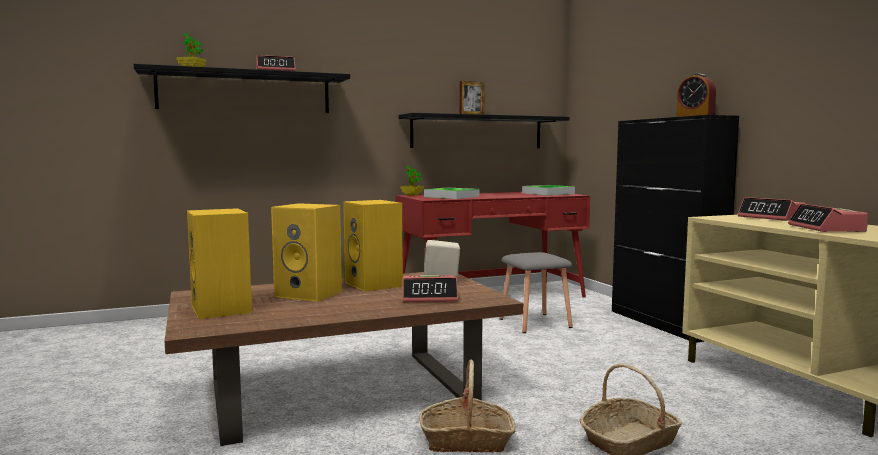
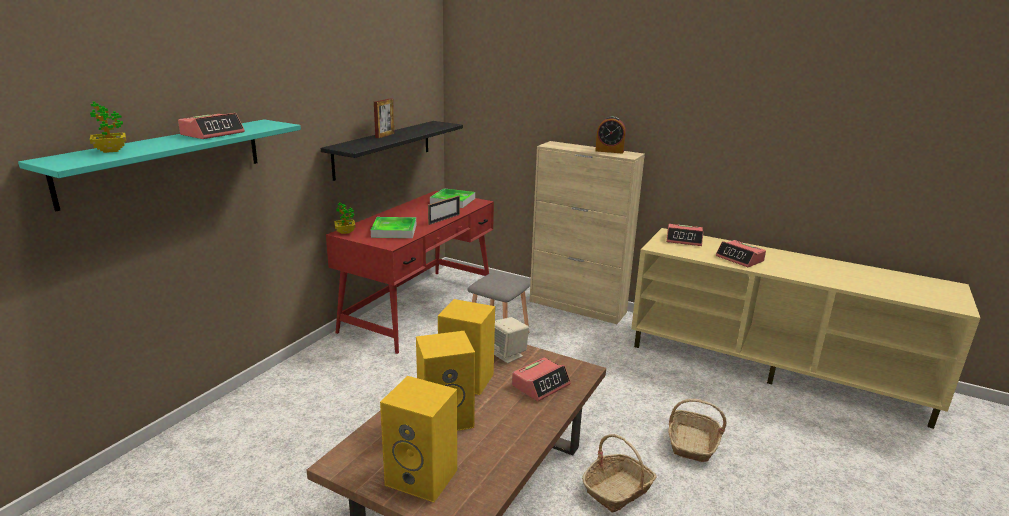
camera: 40 degrees left, 15 degrees up
(245, 92) = (165, 160): black shelf -> turquoise shelf
(512, 196) = (444, 219): none -> picture frame
(664, 324) = (578, 307): black cabinet -> beige cabinet

